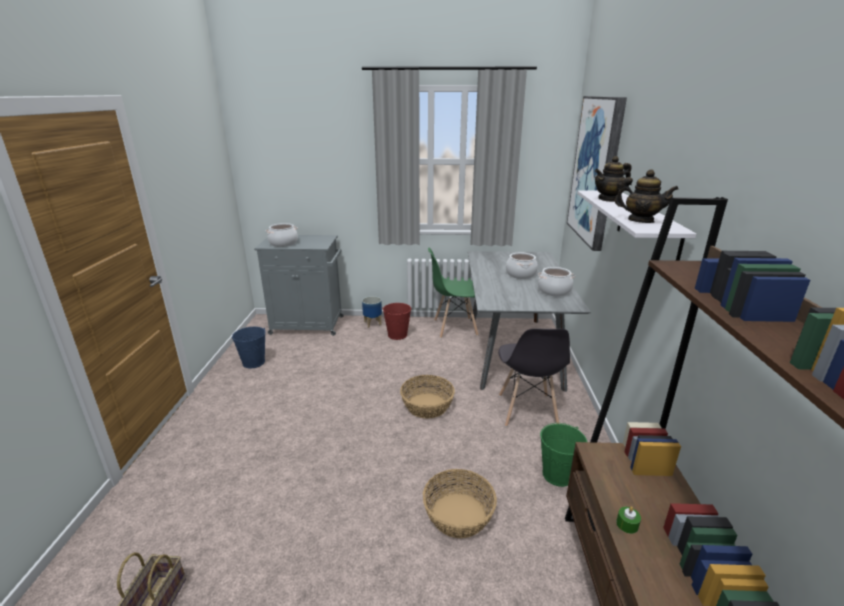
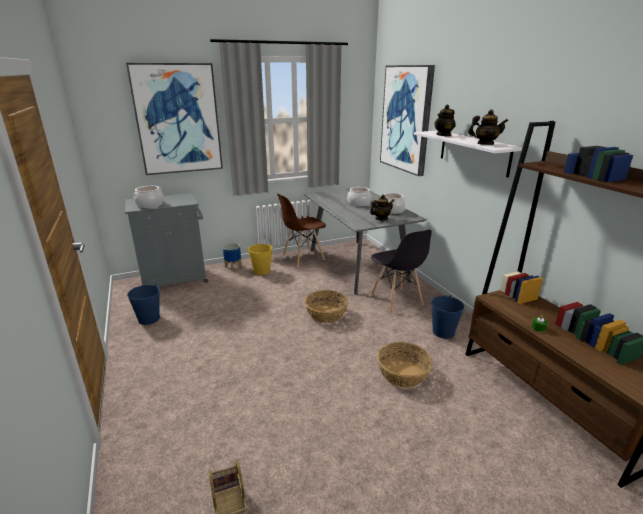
camera: 25 degrees left, 0 degrees up
(326, 155) = (177, 119): none -> picture
(397, 335) = (261, 271): red bucket -> yellow bucket
(454, 328) = (302, 257): green chair -> brown chair
(527, 300) = (381, 219): none -> teapot
(558, 475) = (443, 332): green bucket -> blue bucket

